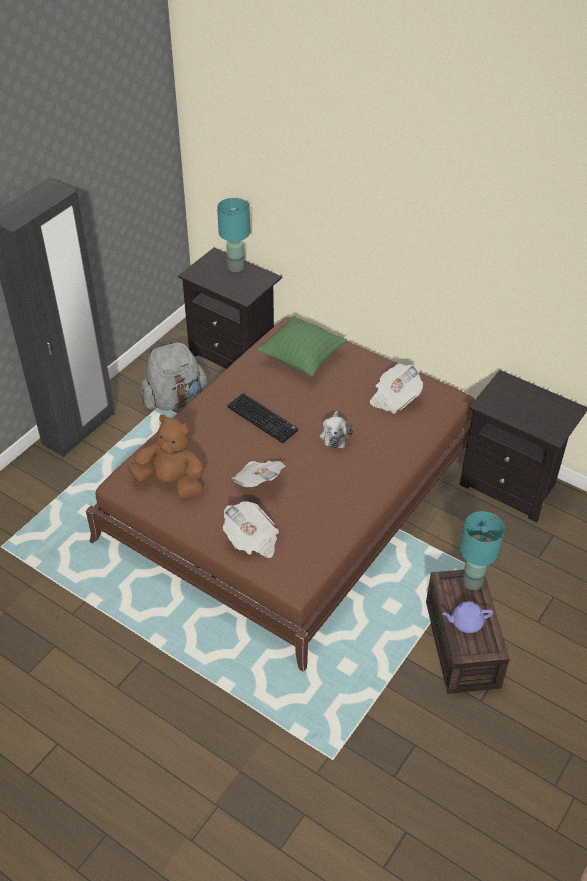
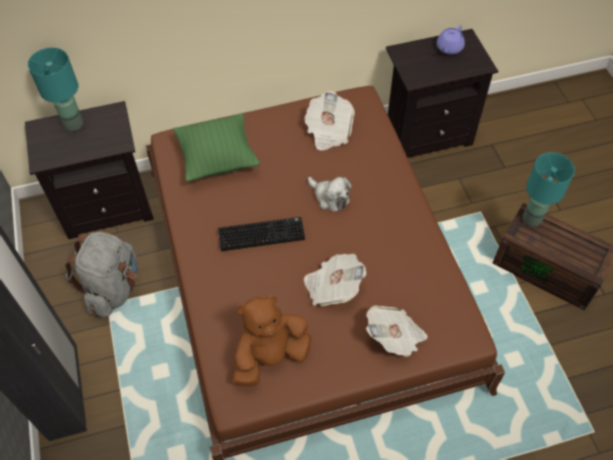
camera: 50 degrees left, 10 degrees up
(466, 622) = (567, 250): purple teapot -> purple teapot (449, 48)

